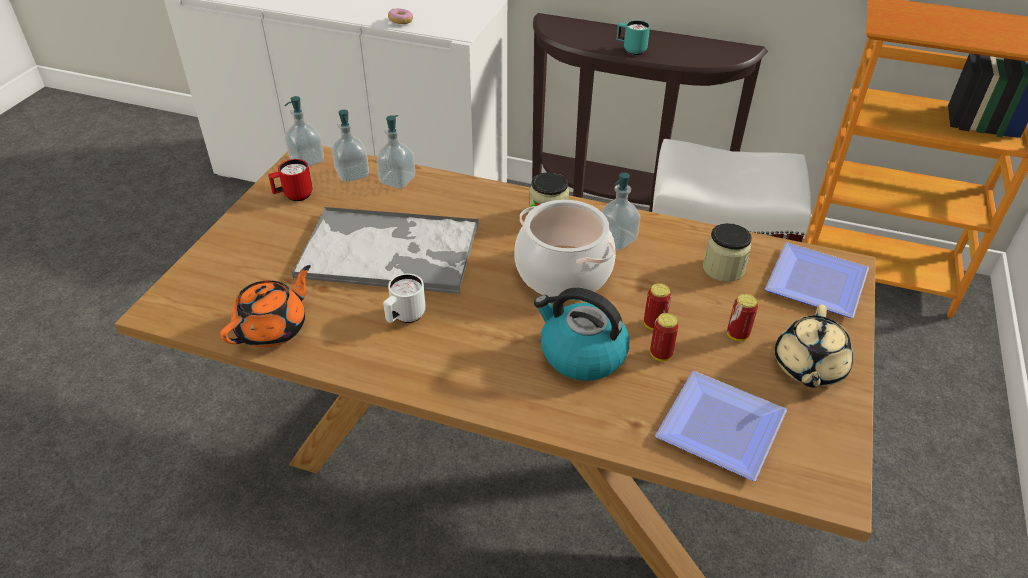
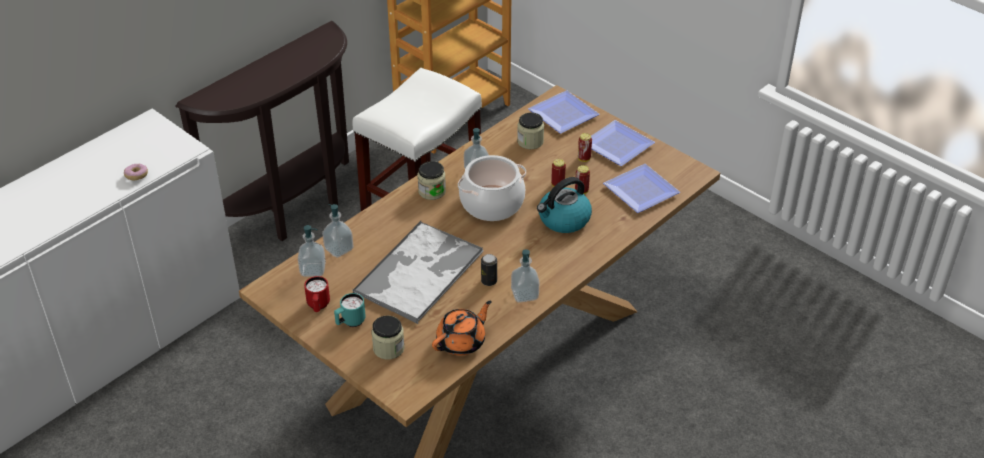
camera: 65 degrees left, 0 degrees up
(240, 269) = (388, 348): none -> jar
(273, 328) = (462, 341): orange teapot -> orange teapot turned 75 degrees clockwise
(307, 160) = (274, 290): soap dispenser -> soap dispenser (524, 294)
(405, 317) = (489, 281): white mug -> can
(631, 50) = (283, 78): turquoise mug -> turquoise mug (350, 322)
(808, 367) = (620, 145): beige teapot -> plate

